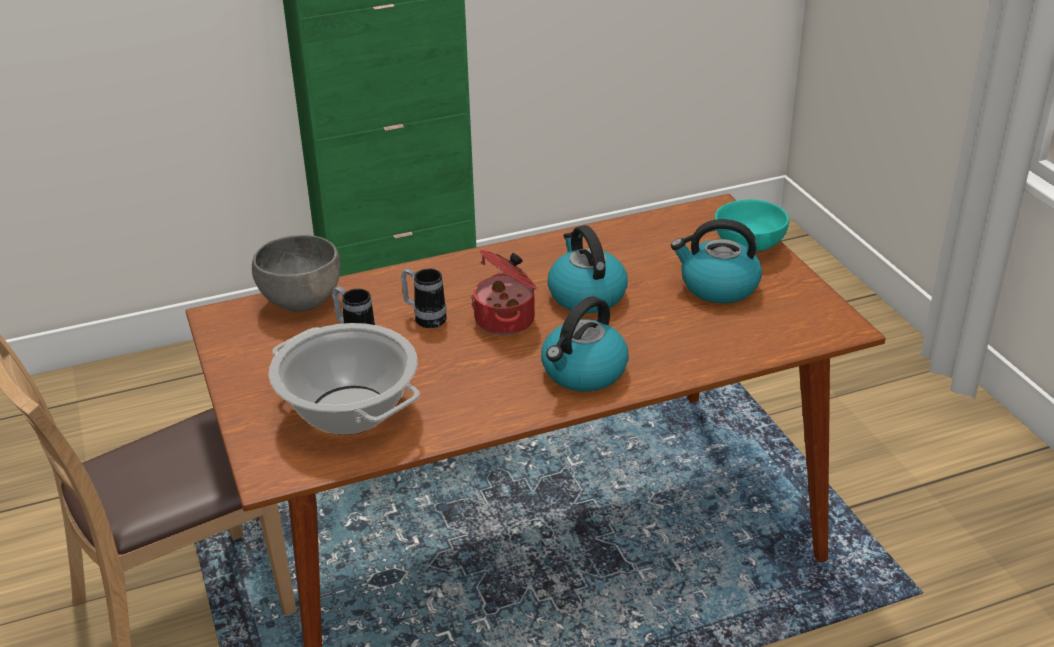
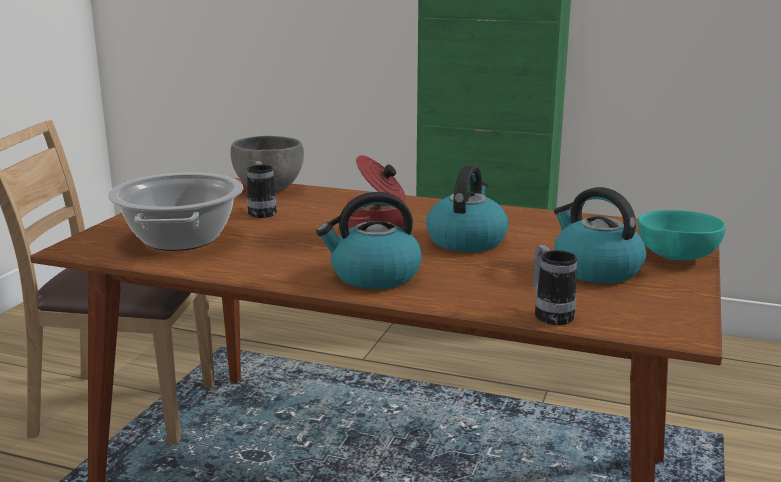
camera: 40 degrees right, 15 degrees down
(425, 318) = (325, 217): mug -> mug (550, 314)

